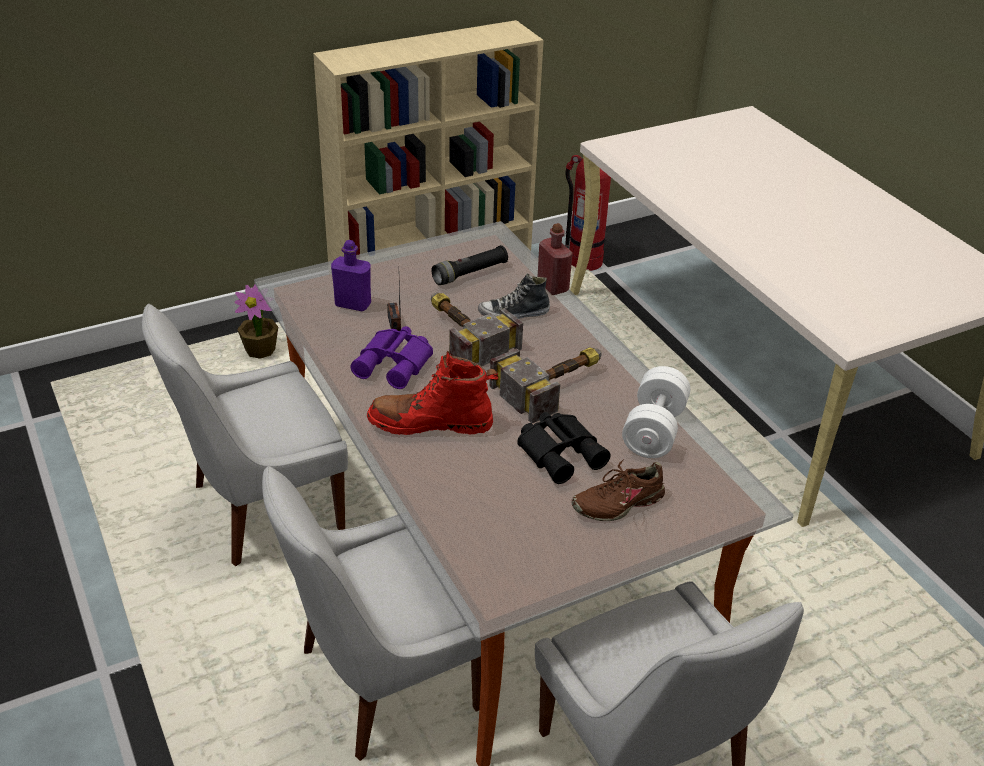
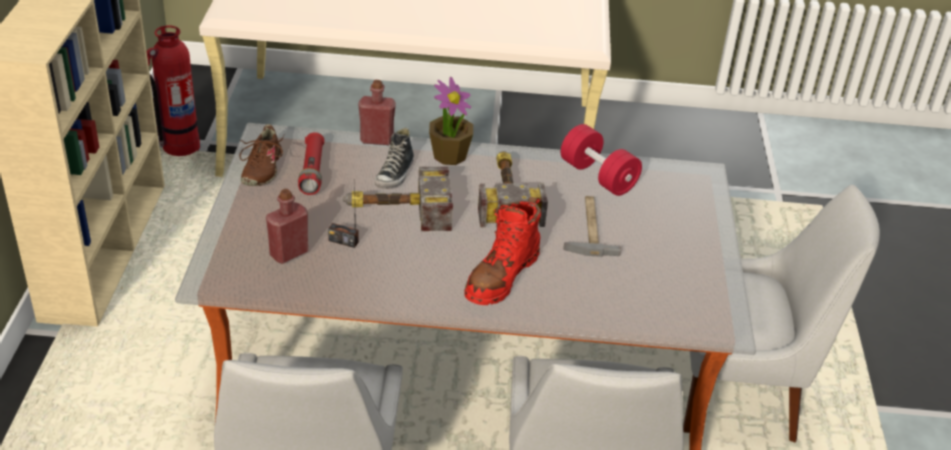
camera: 60 degrees left, 0 degrees up
(260, 351) = (68, 409): potted plant -> potted plant (449, 155)
(353, 304) = (289, 253): purple bottle -> red bottle
(396, 364) = (404, 263): purple binoculars -> none
(470, 273) = (312, 171): black flashlight -> red flashlight
(561, 452) = (589, 227): black binoculars -> hammer
(618, 503) = (663, 227): brown shoe -> brown shoe (261, 169)
(654, 430) = (598, 176): white dumbbell -> red dumbbell

